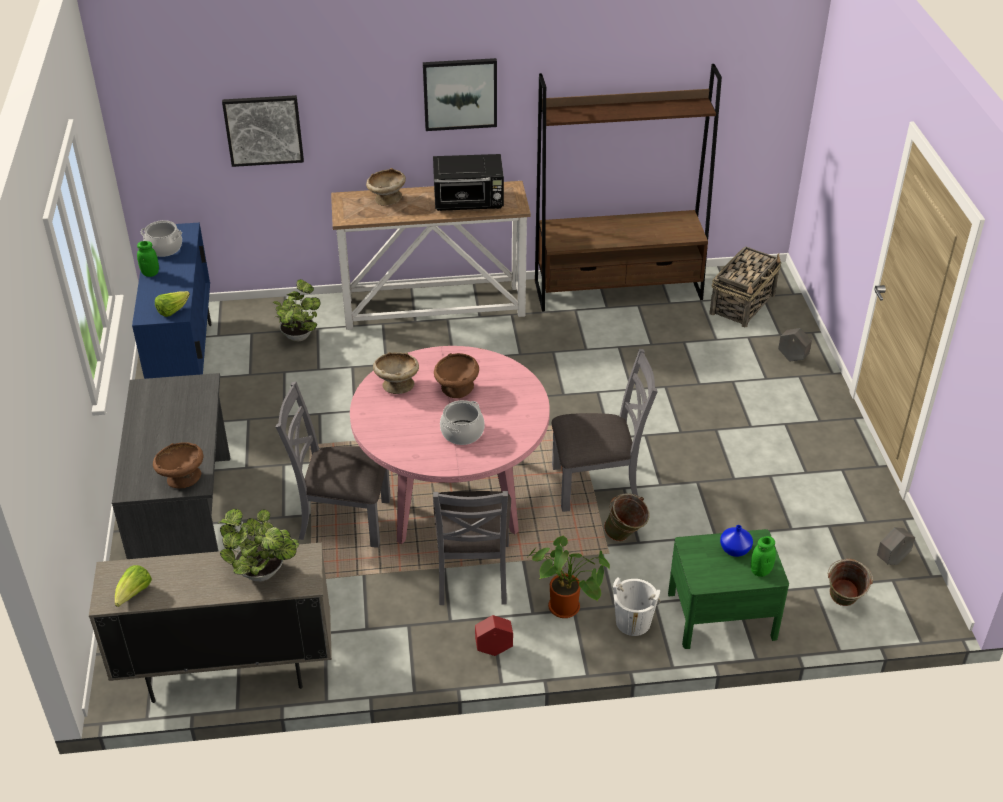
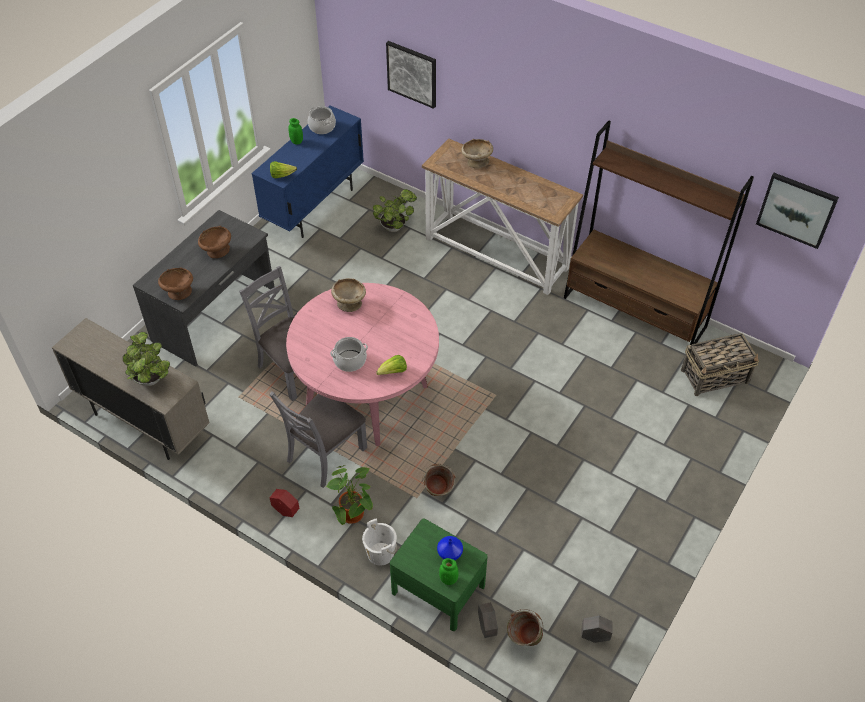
camera: 40 degrees right, 10 degrees up
(134, 594) = (82, 349): lettuce -> lettuce (393, 372)
(457, 389) = (380, 328): brown bowl -> brown bowl (217, 251)
(460, 93) = (549, 109): picture -> picture (796, 209)
(469, 202) = (527, 193): black microwave -> none
(597, 484) = (461, 446): grey chair -> none
(792, 358) = (703, 441): grey planter -> grey planter (487, 627)

